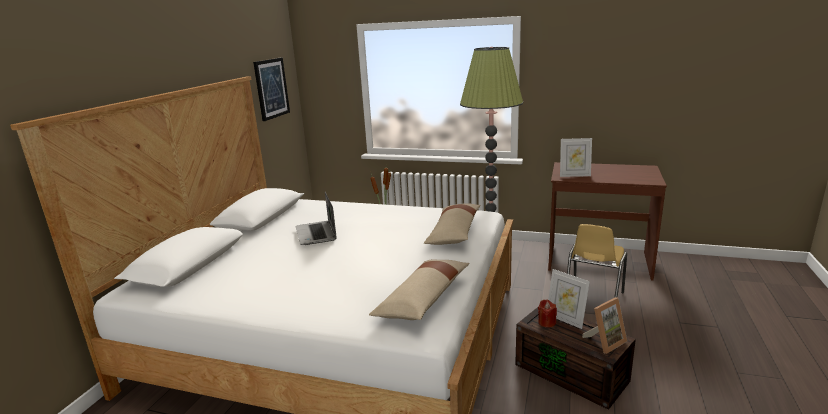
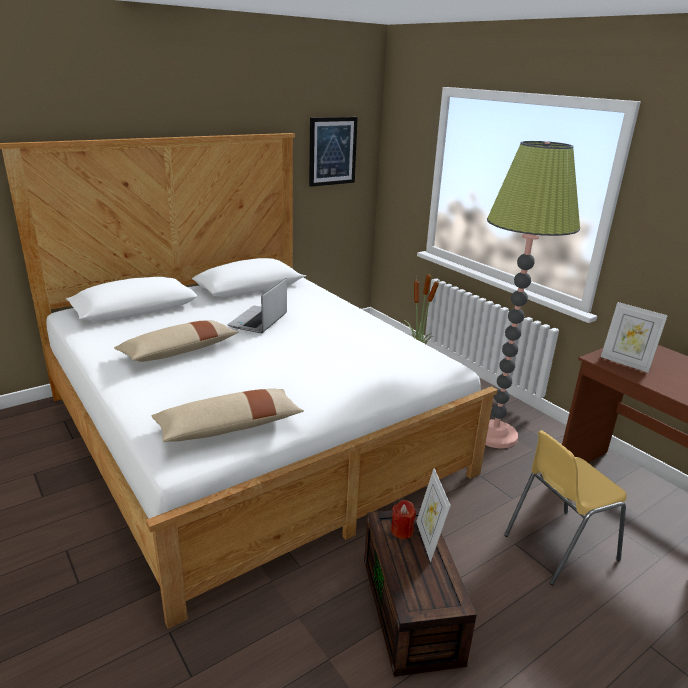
camera: 35 degrees right, 5 degrees up
(454, 232) = (379, 374): beige pillow -> beige pillow (179, 351)
(605, 342) = (432, 593): picture frame -> none

